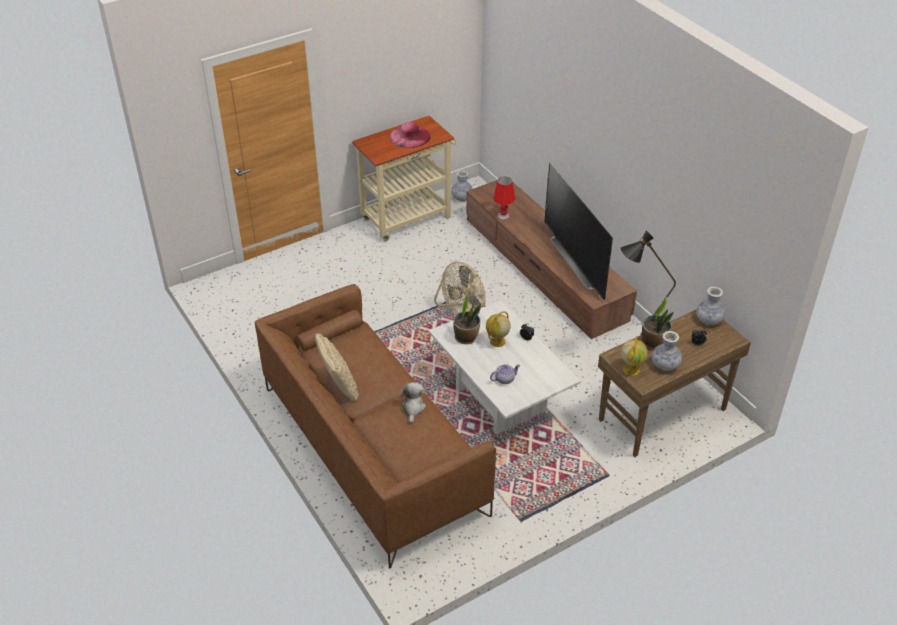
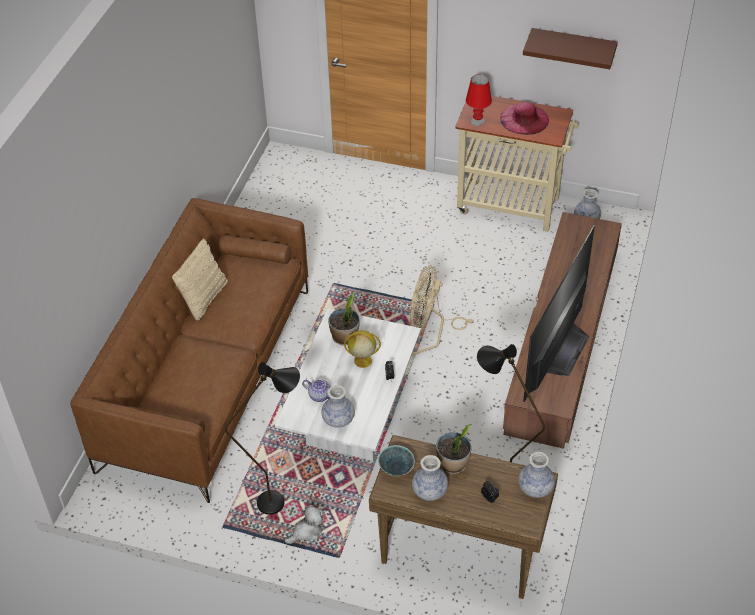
camera: 50 degrees right, 5 degrees up
(413, 408) = (223, 360): plush toy -> plush toy (307, 531)
(421, 63) = (572, 47): none -> brown shelf
(503, 216) = (559, 258): red table lamp -> red table lamp (477, 121)
(530, 476) = (281, 500): none -> black floor lamp
(536, 383) = (338, 419): none -> vase
(631, 369) = (396, 469): globe -> bowl

